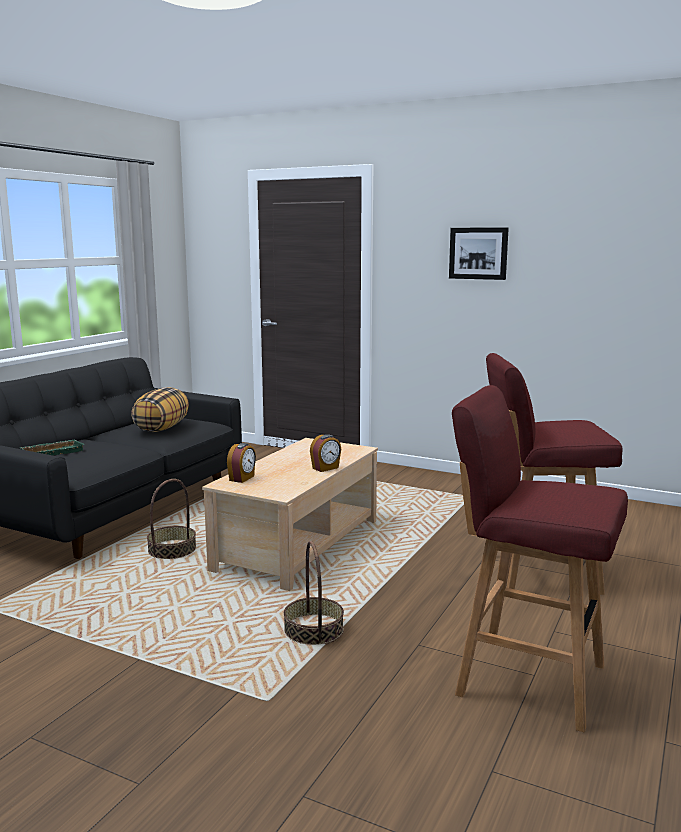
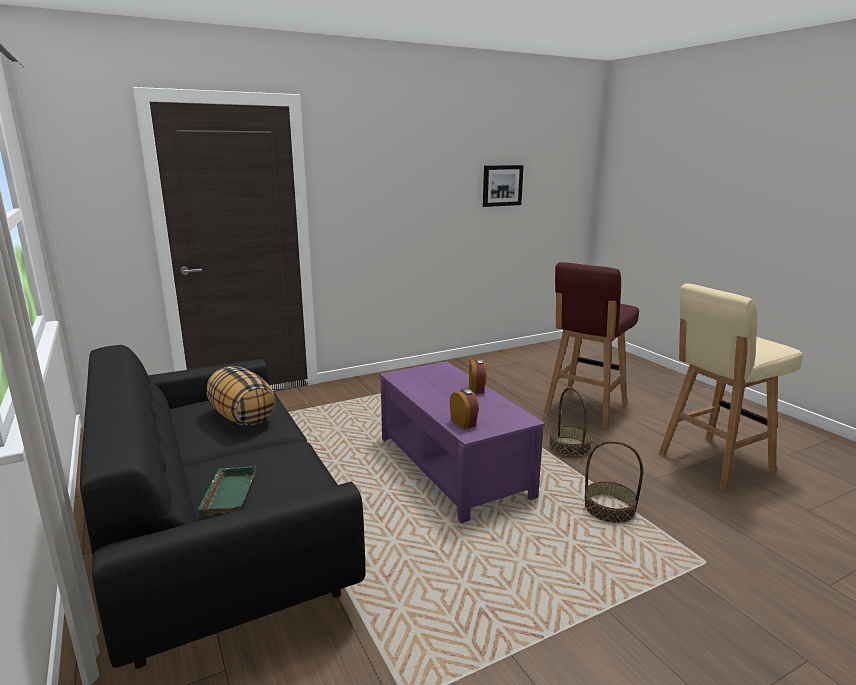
camera: 55 degrees left, 5 degrees up
(172, 550) = (390, 529): basket -> basket (569, 447)
(297, 544) = (451, 467): beige coffee table -> purple coffee table
(478, 253) = (403, 181): picture -> picture (502, 185)
(527, 678) = (713, 462): red stool -> beige stool

